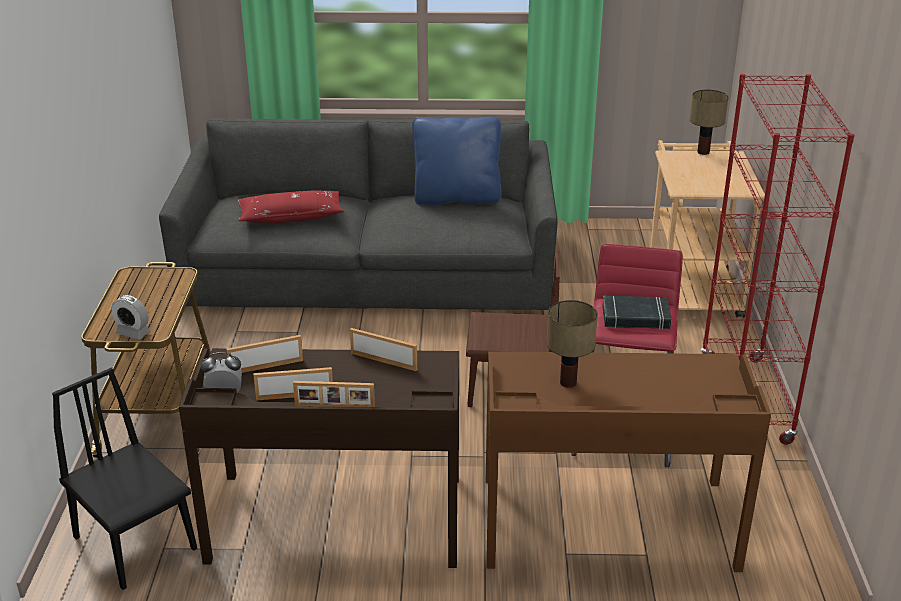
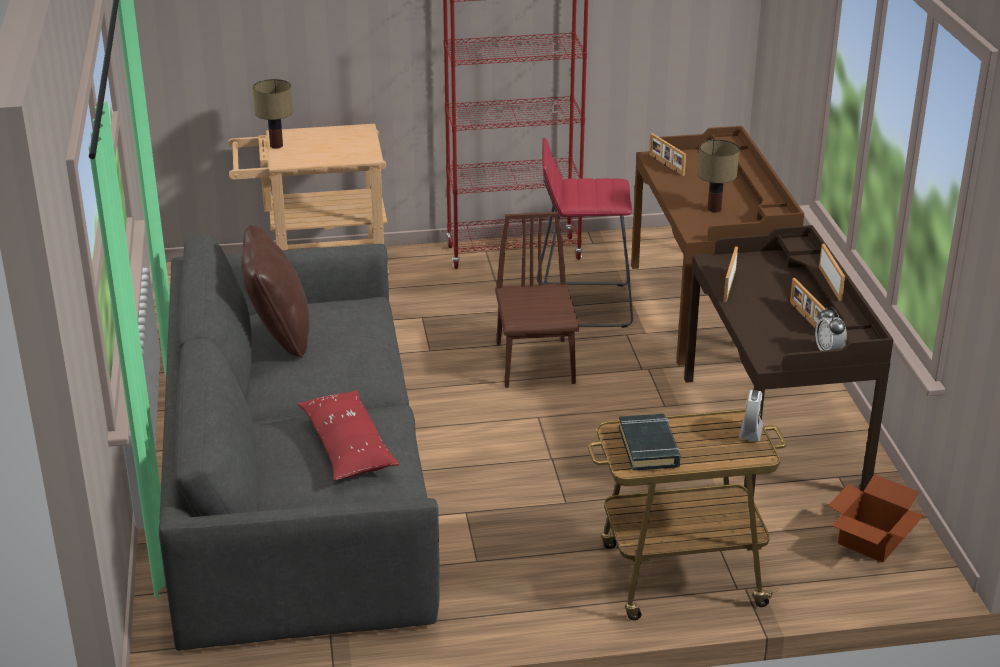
camera: 100 degrees left, 0 degrees up
(135, 543) = (869, 541): black chair -> cardboard box
(266, 366) = (771, 339): picture frame -> picture frame (665, 165)
(457, 198) = (279, 335): blue pillow -> brown pillow
(635, 317) = (593, 190): black book -> black book (649, 447)

